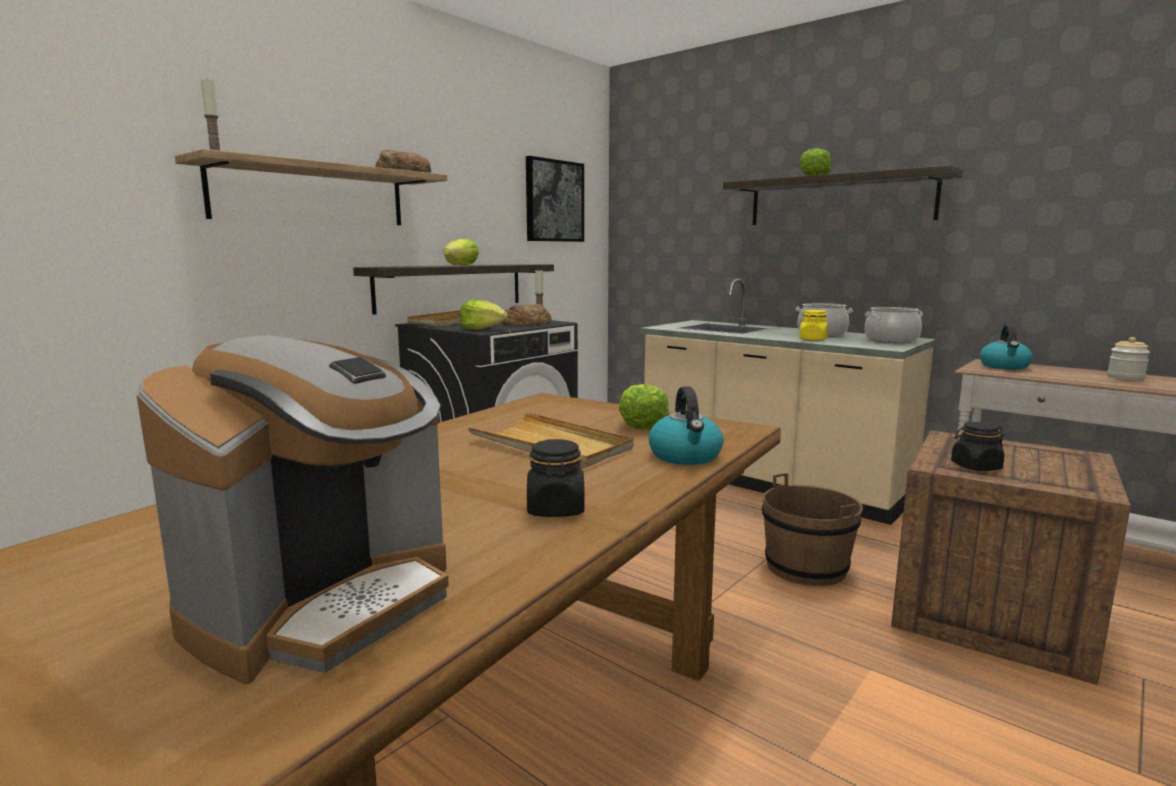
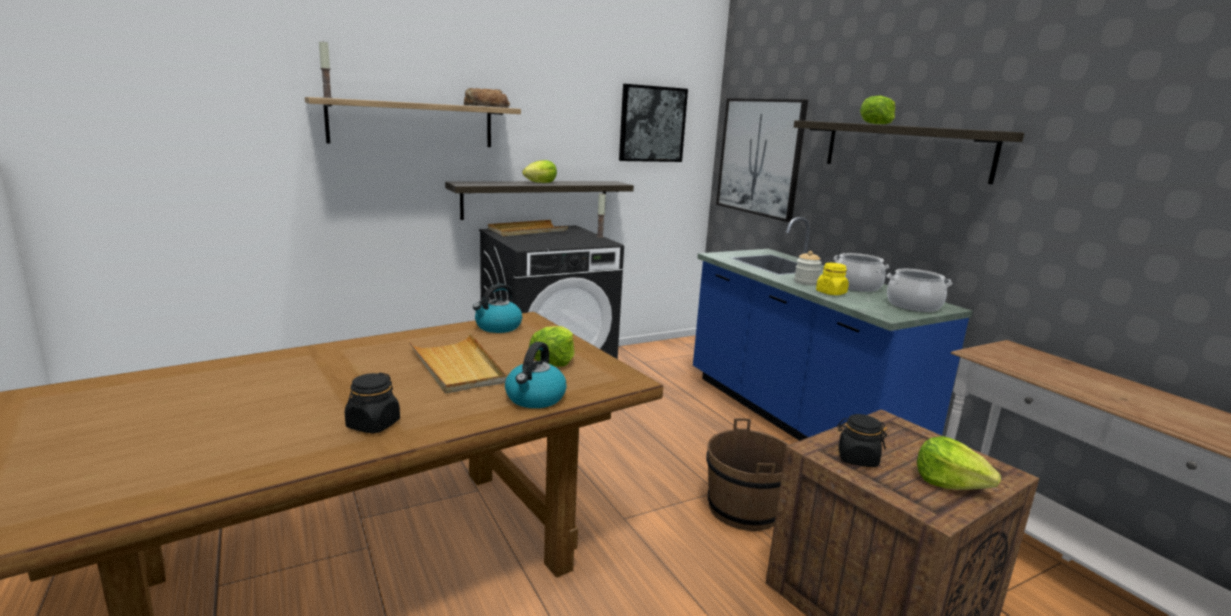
camera: 20 degrees right, 5 degrees up
(325, 603) = (157, 460): coffee machine -> none
(482, 329) = (529, 244): lettuce -> lettuce (949, 483)
(527, 323) = (580, 240): bread -> none
(668, 229) = (759, 157): none -> picture
(769, 483) = (795, 420): beige counter -> blue counter
(1004, 367) = (1016, 356): kettle -> kettle (498, 327)
(1125, 377) = (1137, 396): jar -> jar (806, 282)

